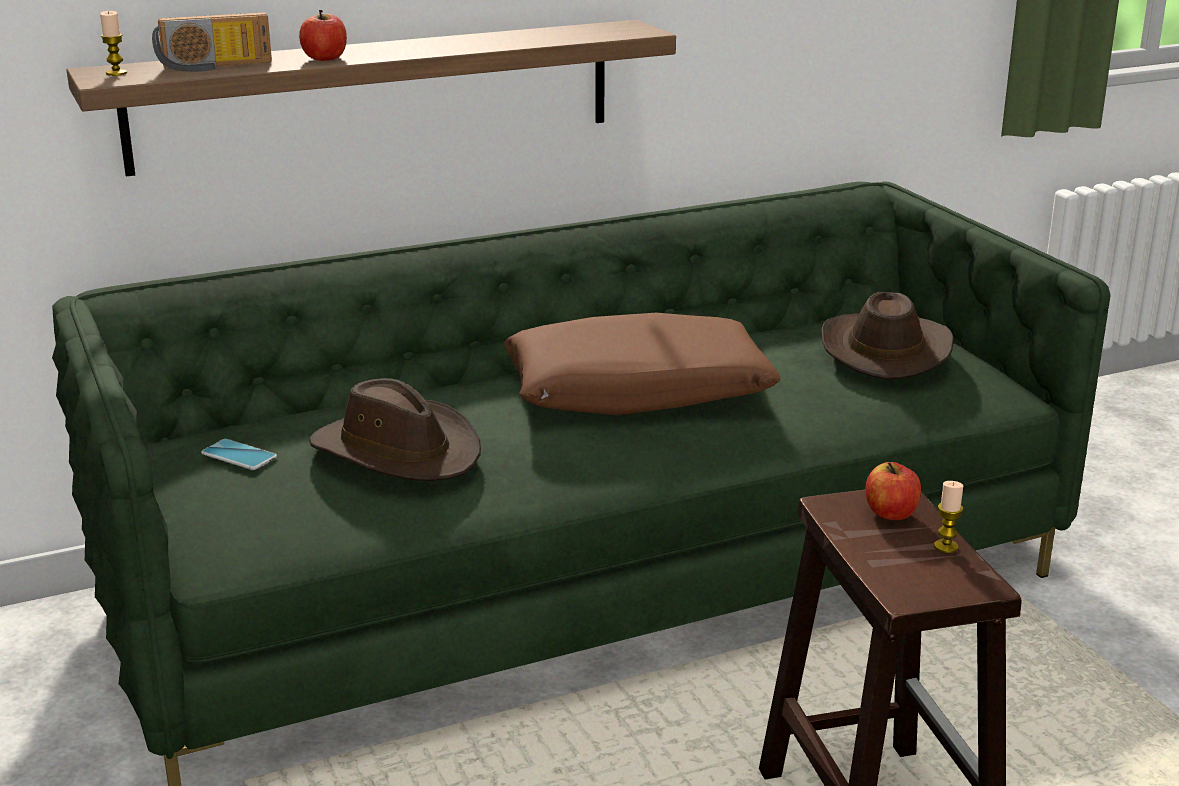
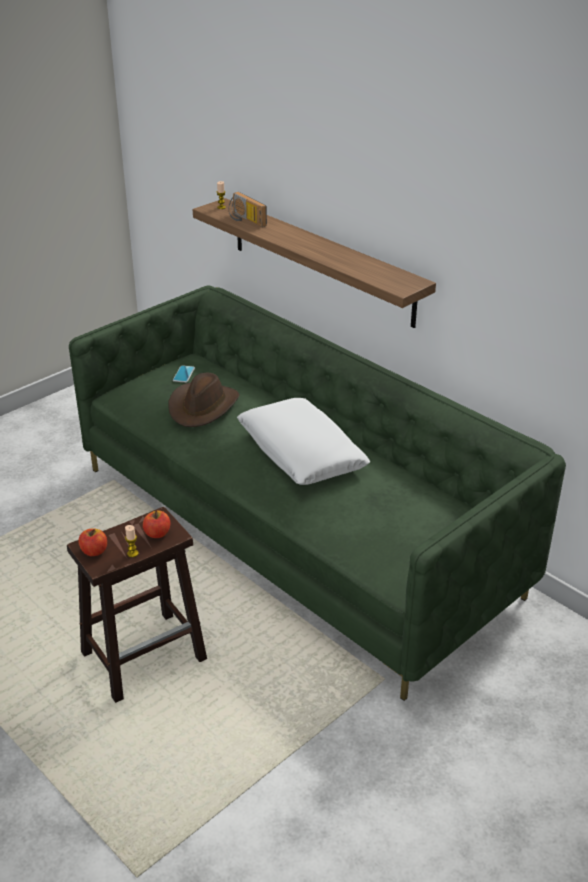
camera: 70 degrees right, 10 degrees up
(325, 58) = (277, 235): apple -> apple (94, 551)
(637, 391) = (301, 453): brown pillow -> white pillow
(884, 350) = (406, 522): brown hat -> none

